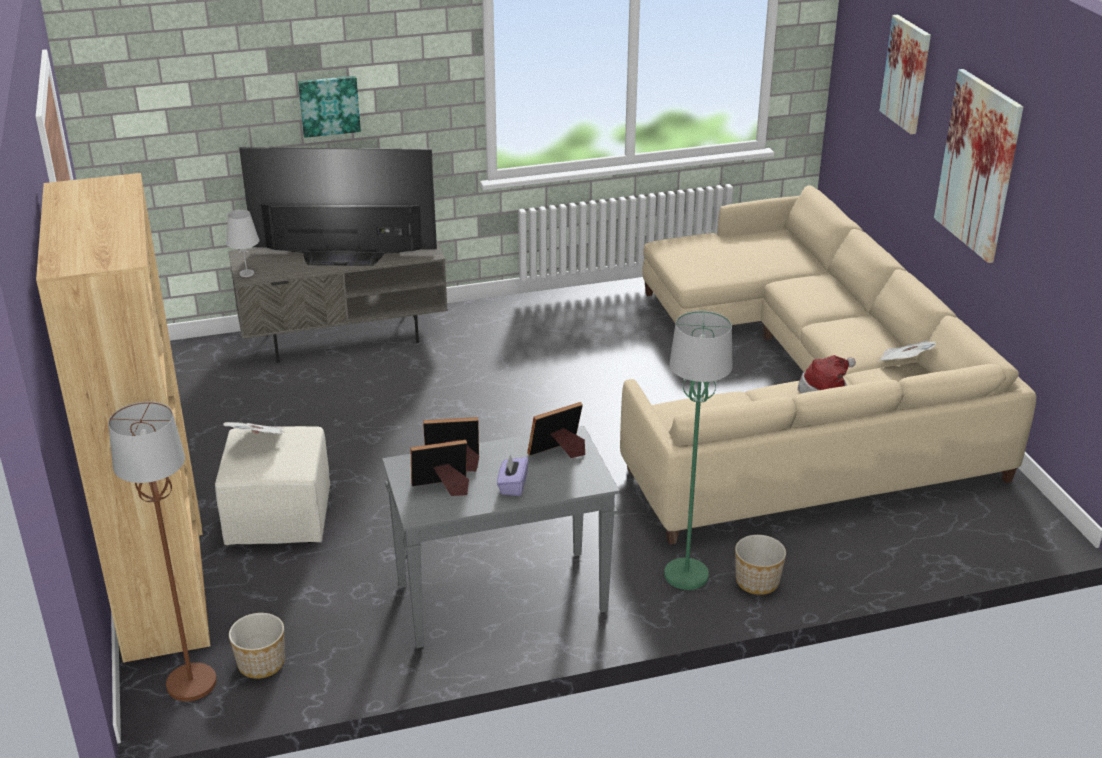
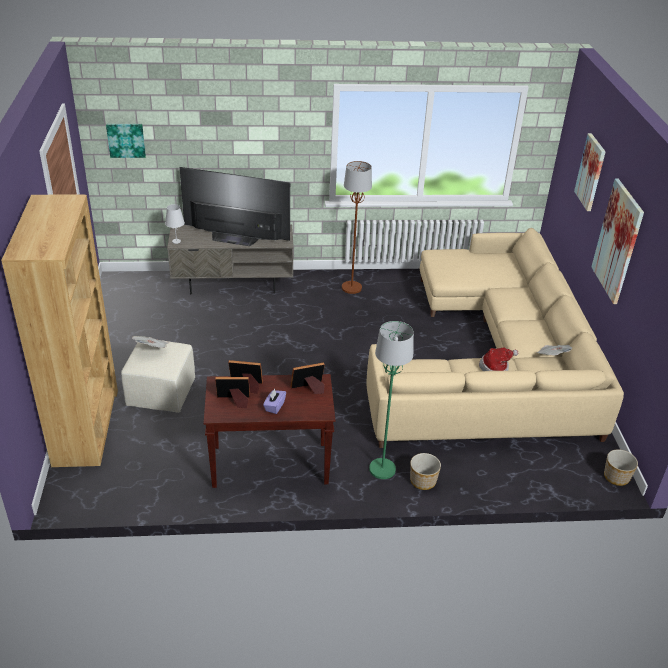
camera: 10 degrees right, 5 degrees up
(191, 684) = (83, 487): brown floor lamp -> brown floor lamp (351, 288)
(260, 663) = (124, 481): planter -> planter (616, 476)
(329, 105) = (235, 147): picture -> picture (126, 140)
(500, 599) = (269, 466): grey console table -> brown console table

